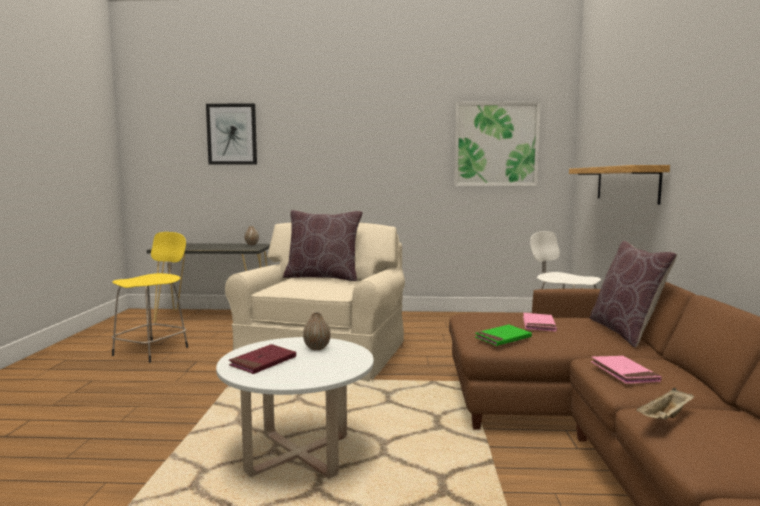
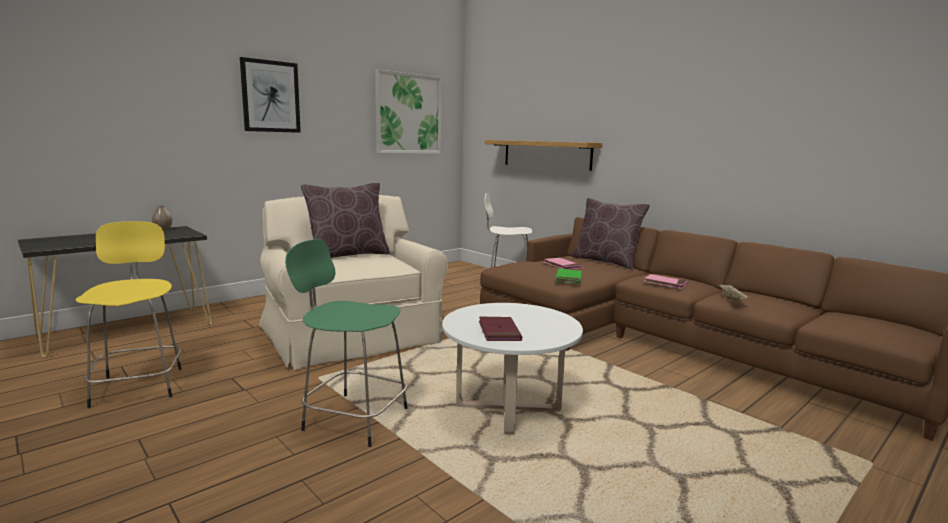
camera: 45 degrees left, 5 degrees up
(192, 414) = (353, 418): none -> green stool
(232, 134) = (111, 80): picture -> picture (270, 96)
(317, 348) = (499, 312): vase -> none

